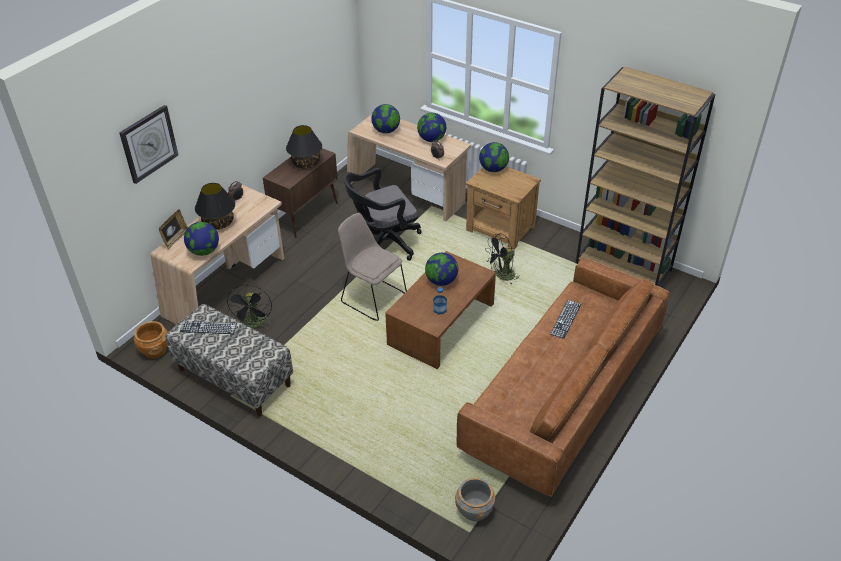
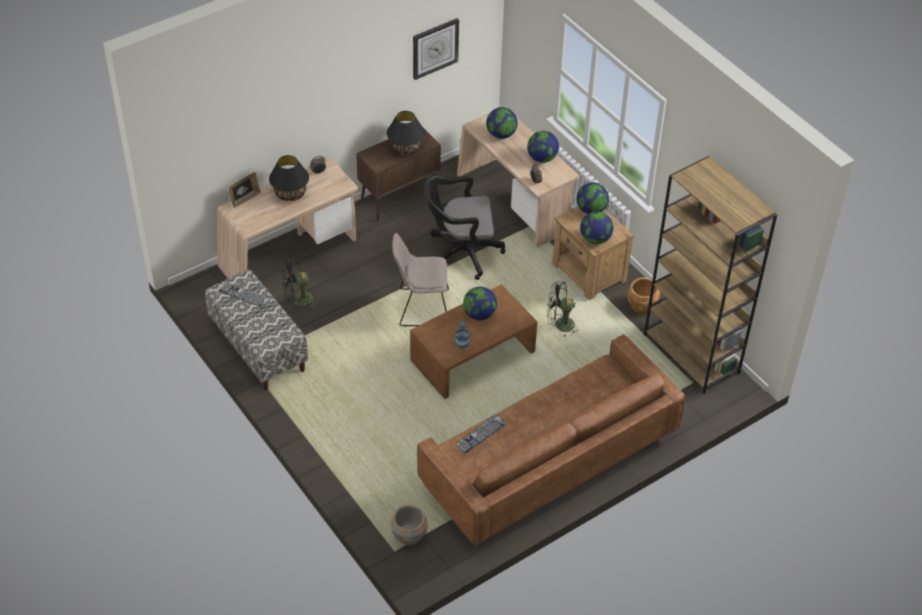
camera: 20 degrees right, 5 degrees up
(148, 143) = (234, 111): wall clock -> wall clock (435, 48)
(155, 350) = (200, 298): brown planter -> brown planter (642, 305)
(204, 251) = (265, 220): globe -> globe (595, 239)
(255, 325) = (298, 301): black fan -> black fan turned 45 degrees clockwise
(372, 297) = (421, 307): beige chair -> beige chair turned 60 degrees counterclockwise
(566, 319) = (576, 390): keyboard -> keyboard (481, 434)

